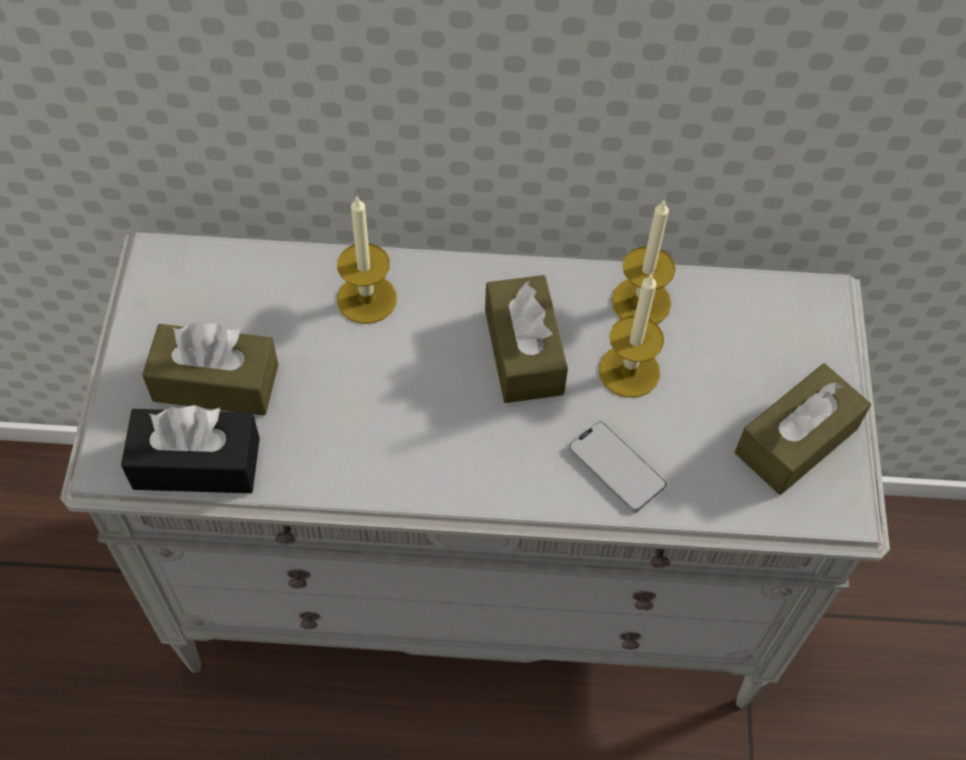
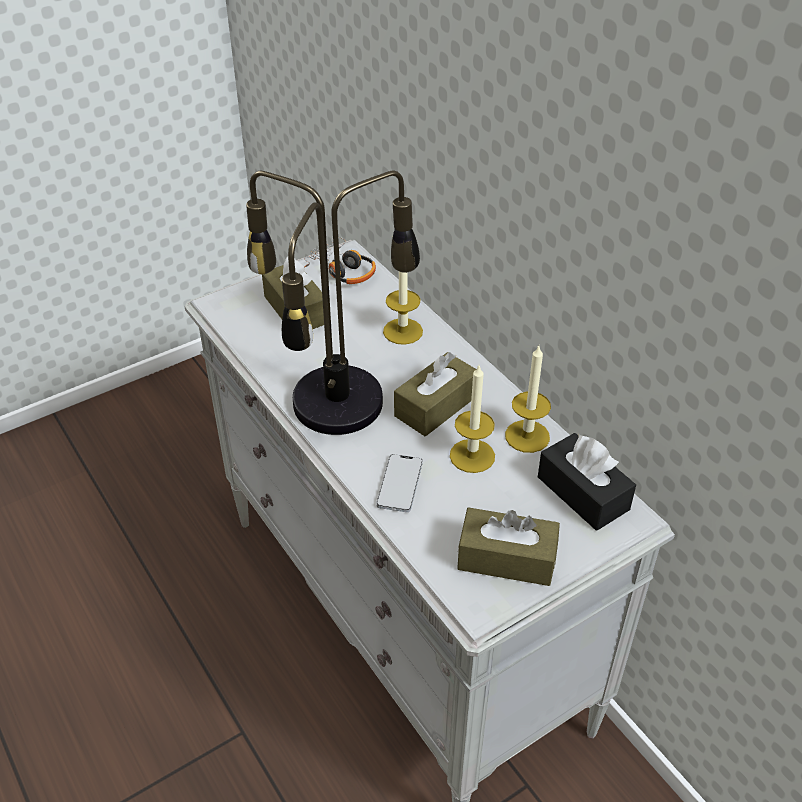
camera: 55 degrees right, 15 degrees down
(185, 284) = (341, 270): none -> headphones
(196, 463) = (244, 329): black tissue box -> black tissue box (583, 493)
(429, 445) = (336, 401): none -> table lamp

